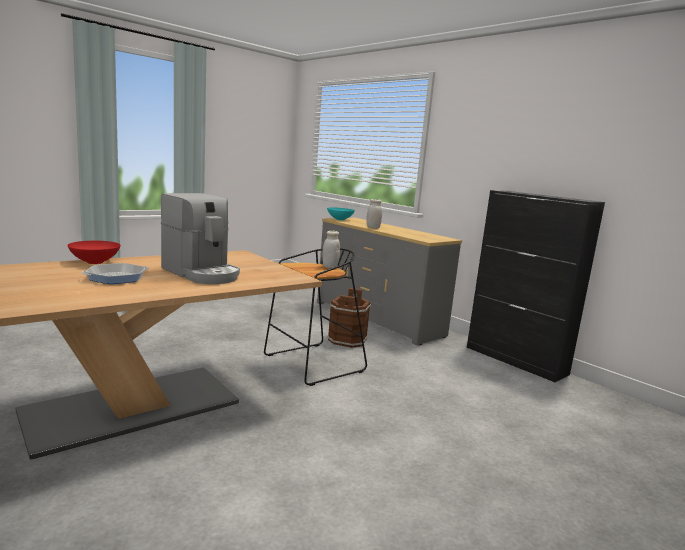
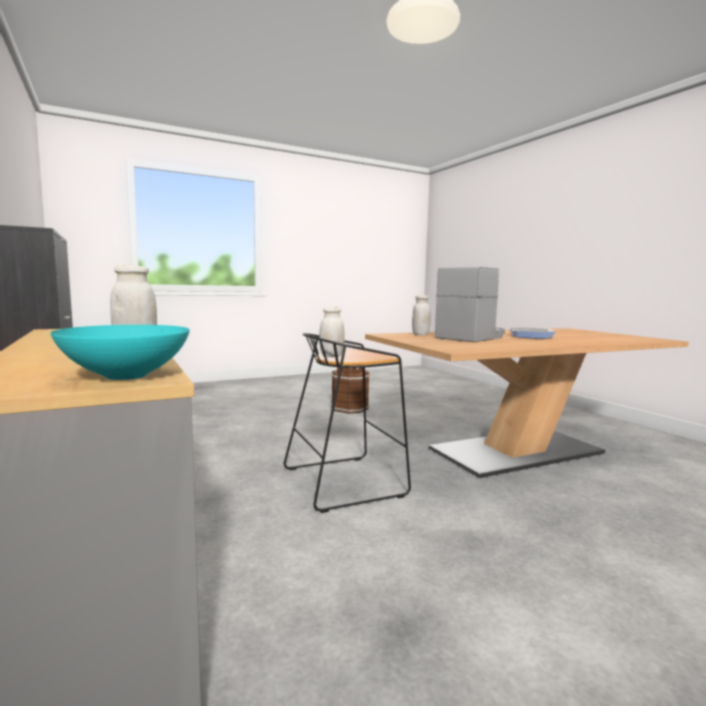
camera: 165 degrees left, 5 degrees down
(95, 262) = (583, 343): red bowl -> none
(202, 273) = (471, 337): coffee machine -> coffee machine turned 75 degrees clockwise
(258, 279) = (420, 334): none -> white jar
(347, 340) = (262, 523): brown bucket -> brown bucket (350, 408)

